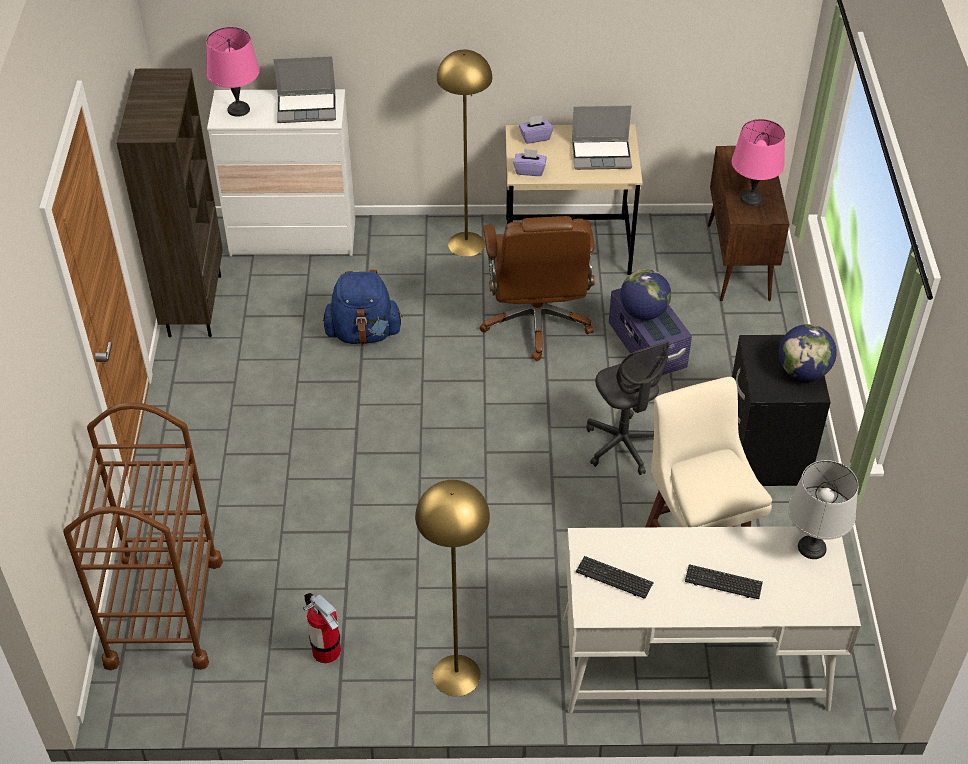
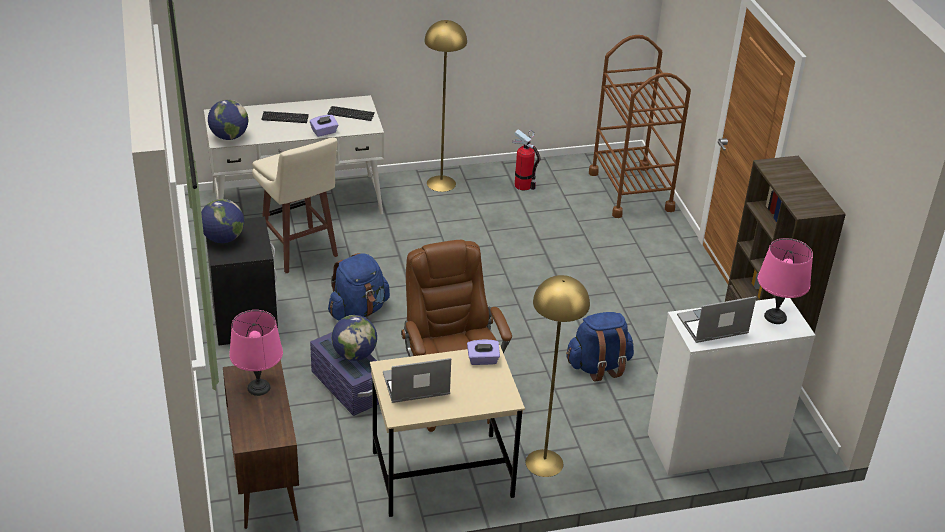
camera: 165 degrees right, 10 degrees down
(535, 137) = (489, 397): purple tissue box -> purple tissue box (324, 132)
(623, 445) = (358, 310): grey office chair -> blue backpack
(811, 548) = (229, 137): grey table lamp -> globe

